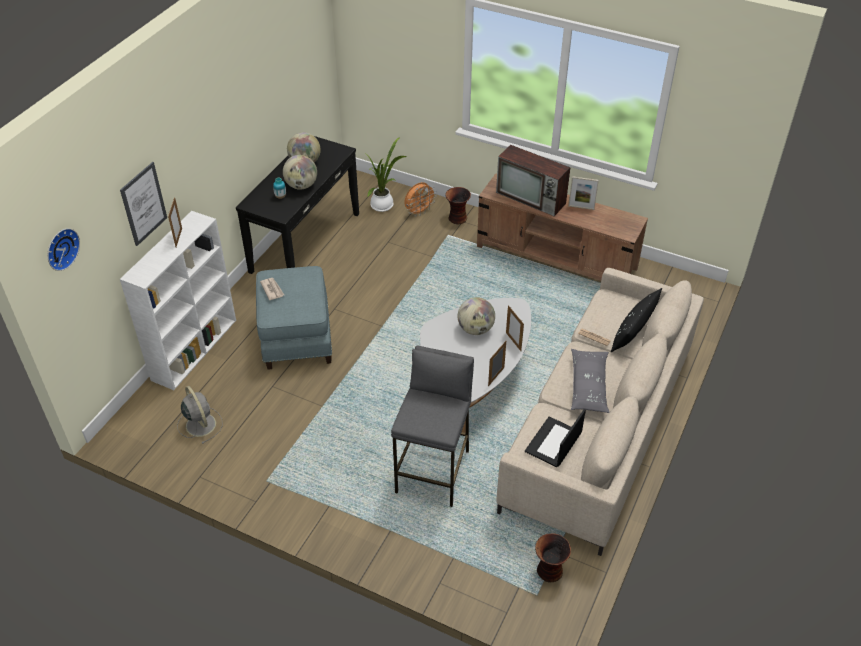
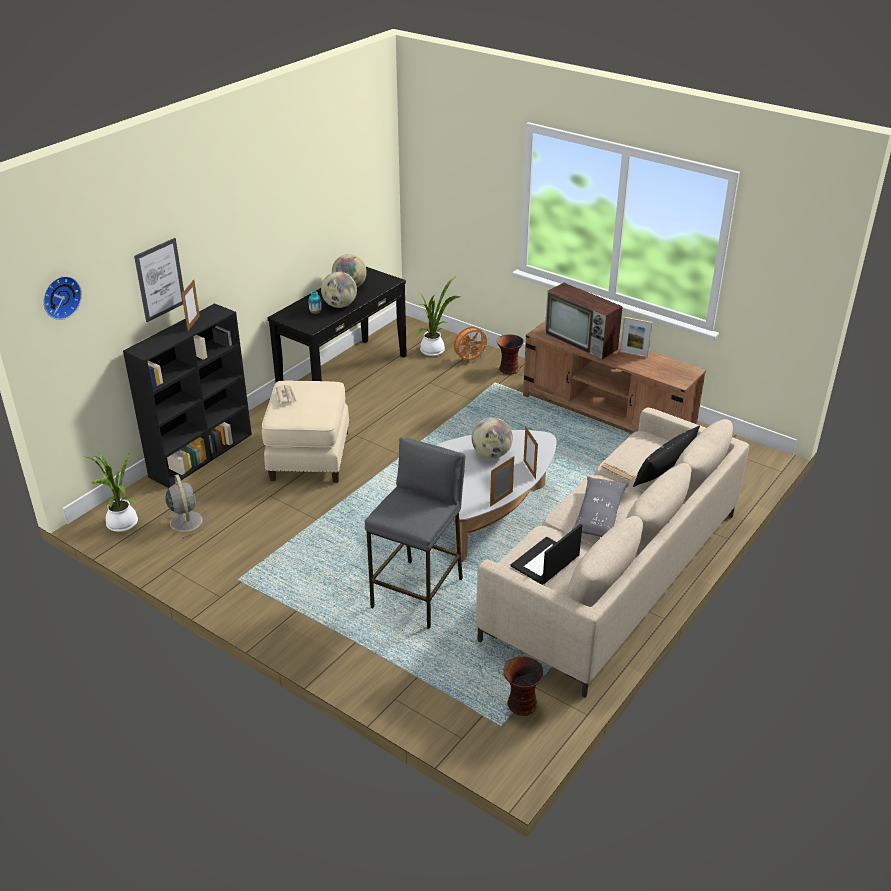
camera: 10 degrees right, 10 degrees down
(141, 437) = (122, 525): none -> potted plant
(195, 348) = (202, 454): white bookcase -> black bookcase
(296, 337) = (308, 455): blue ottoman -> beige ottoman

